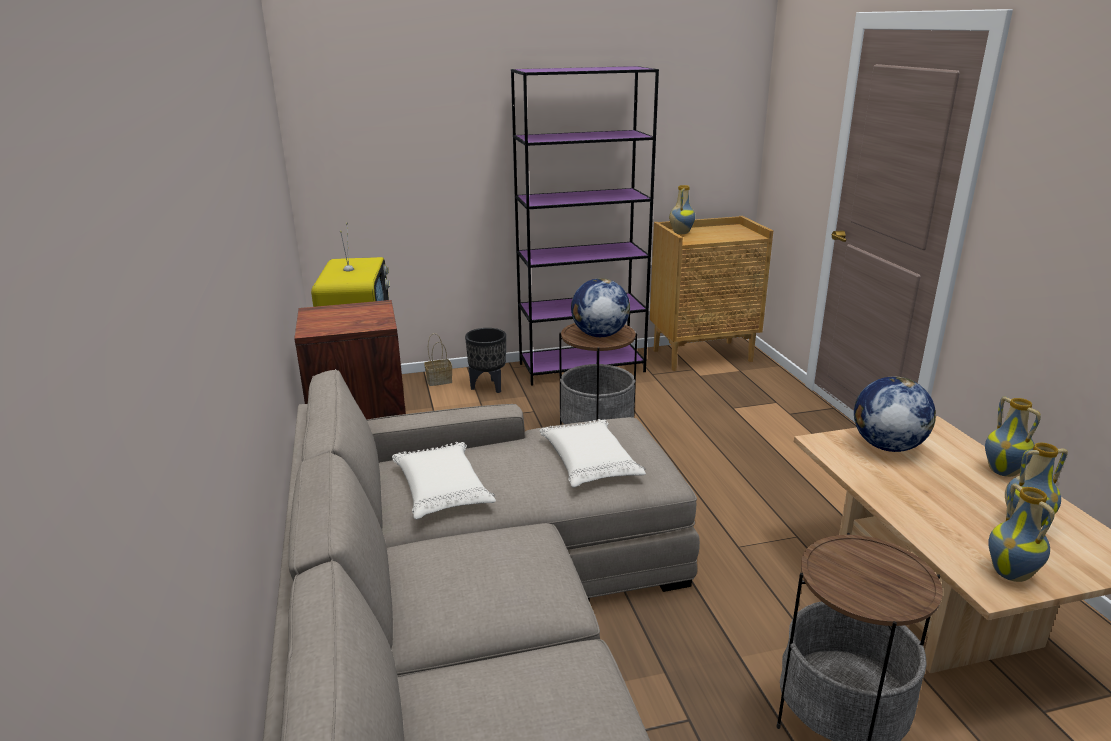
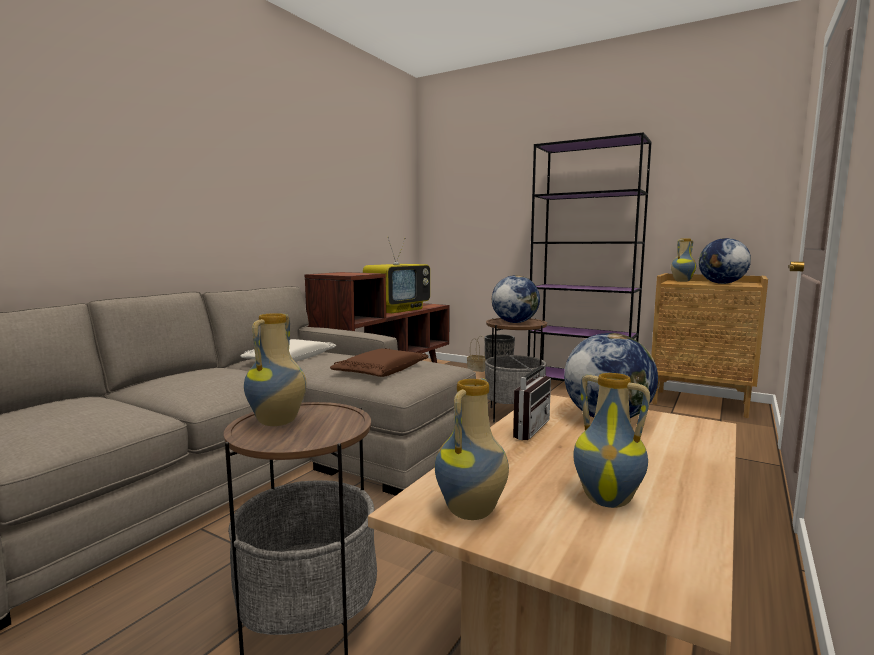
camera: 45 degrees right, 15 degrees down
(589, 459) = (382, 369): white pillow -> brown pillow
(723, 234) = (721, 283): none -> globe
(877, 484) = (524, 428): none -> radio
(1004, 471) = (703, 470): vase -> vase (278, 422)

